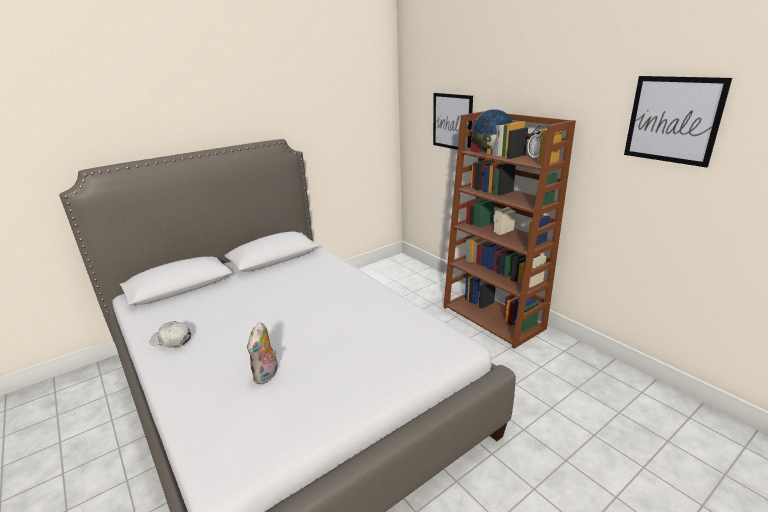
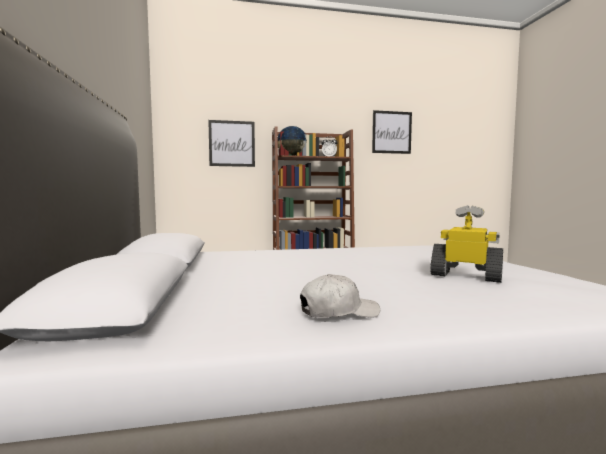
camera: 65 degrees left, 20 degrees down
(171, 340) = (338, 312): white cap -> white cap turned 150 degrees counterclockwise
(267, 376) = (466, 276): plush toy -> toy robot

